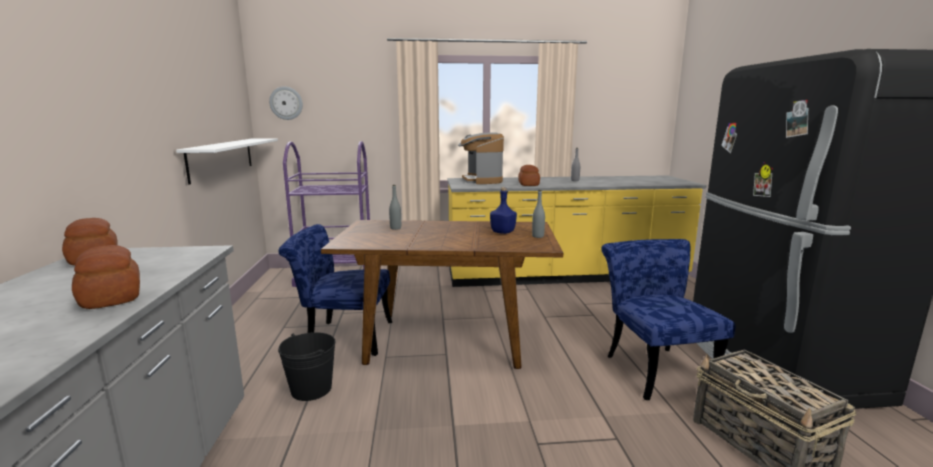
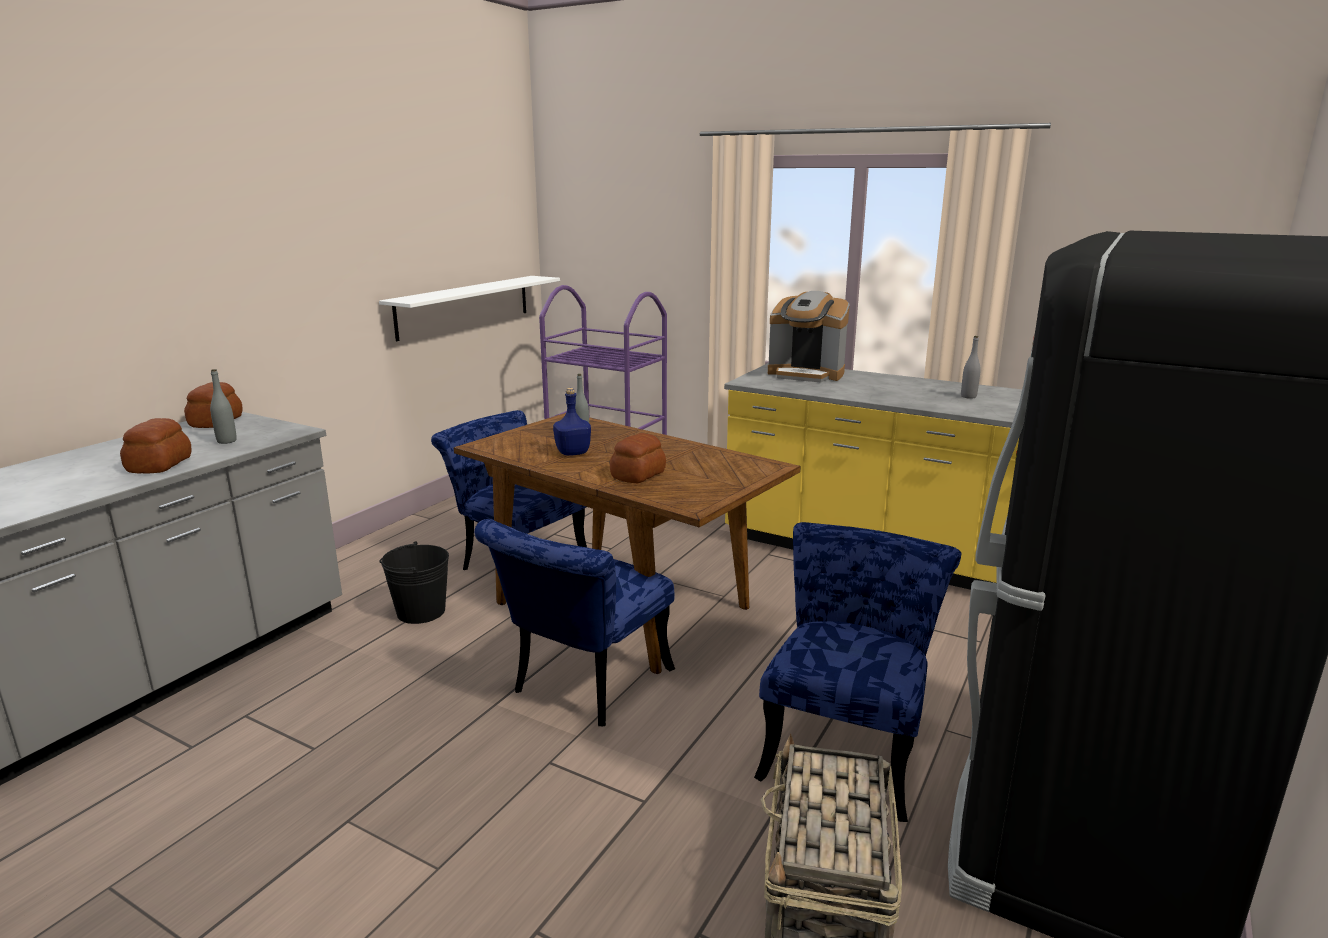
camera: 35 degrees right, 5 degrees up
(286, 103) = (577, 227): wall clock -> none
(481, 181) = (806, 374): coffee machine -> coffee machine turned 90 degrees counterclockwise
(491, 392) = (583, 686): none -> blue chair
(502, 232) = (694, 469): blue bottle -> blue bottle (572, 452)
(529, 184) = (861, 393): bread -> bread (639, 475)
(538, 236) = (724, 487): grey bottle -> grey bottle (227, 441)

